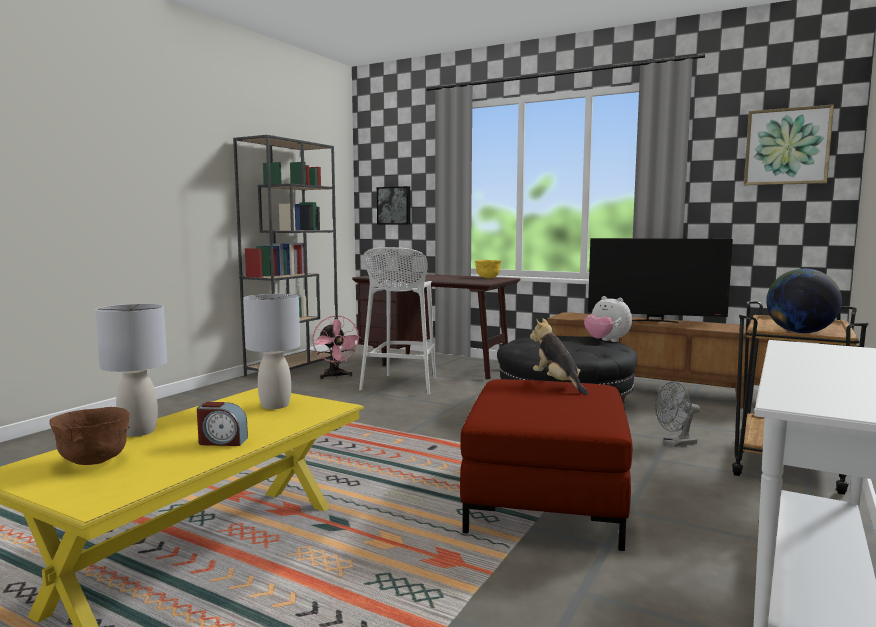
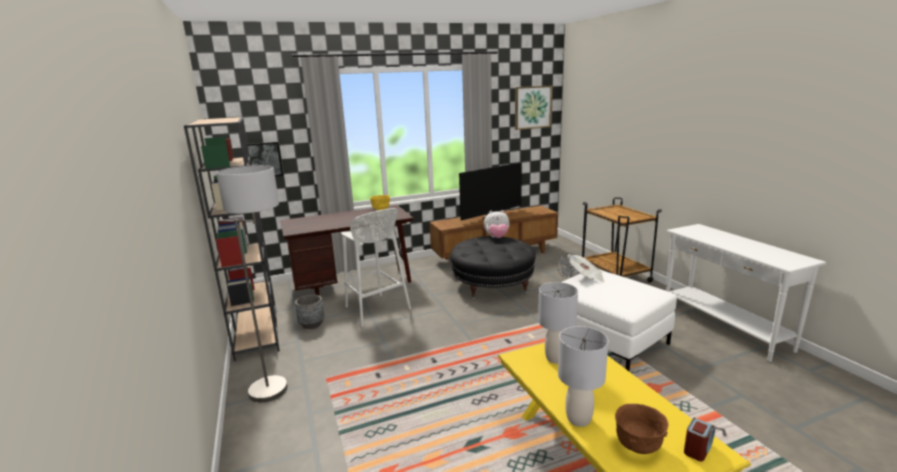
camera: 50 degrees left, 10 degrees up
(216, 398) = (279, 390): none -> grey floor lamp
(222, 441) = (624, 392): alarm clock -> alarm clock (697, 448)
(335, 376) = (312, 324): pink fan -> grey planter
(546, 501) = (608, 339): red ottoman -> white ottoman
(558, 384) = (586, 277): plush toy -> newspaper
(800, 332) = (631, 217): globe -> none

